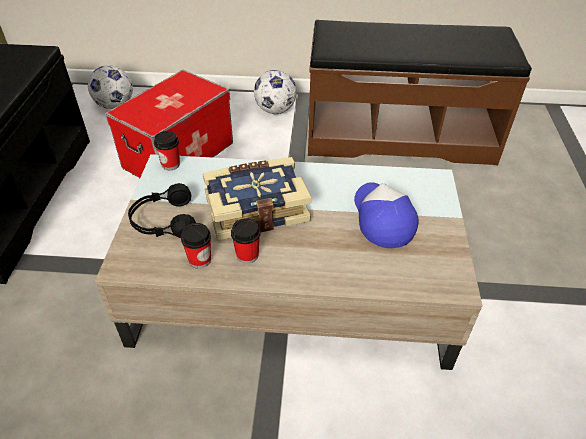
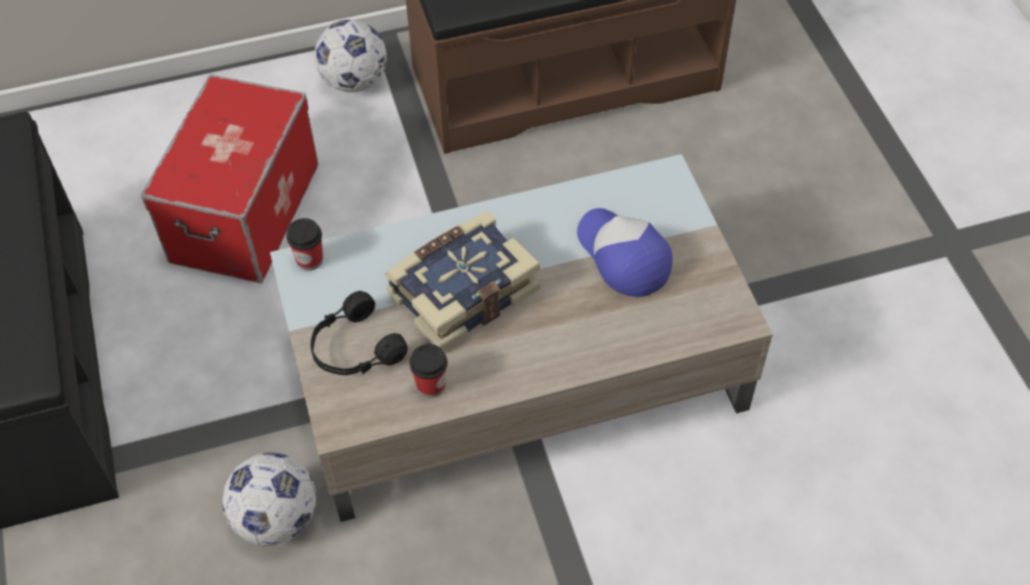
camera: 20 degrees left, 10 degrees up
(115, 105) = (79, 147): football -> football (276, 518)
(247, 255) = (485, 360): cup -> none

